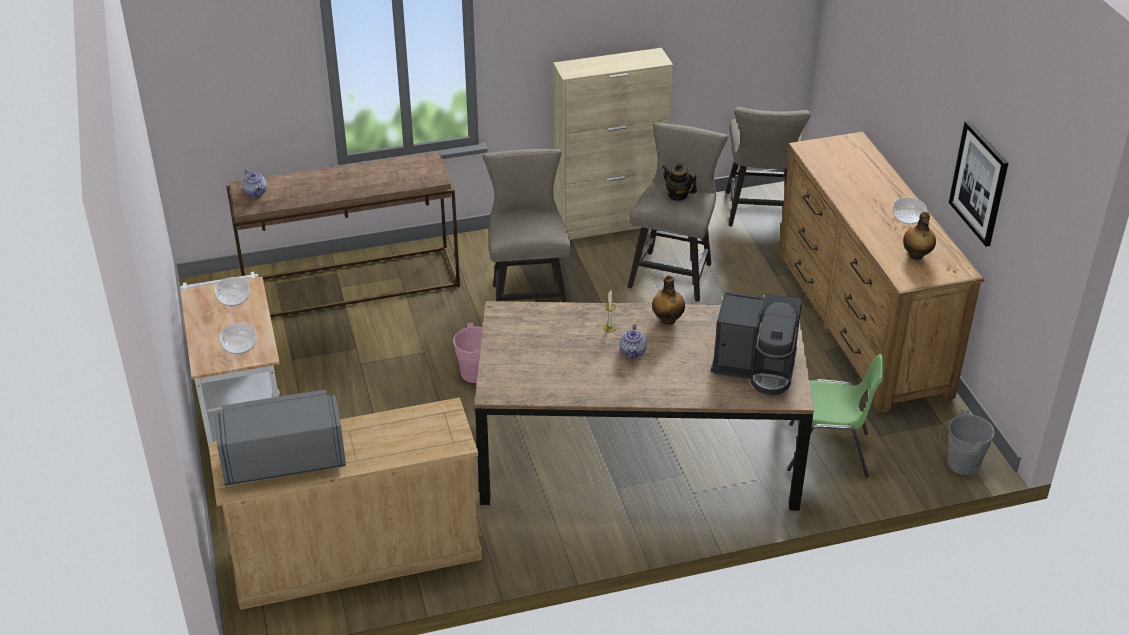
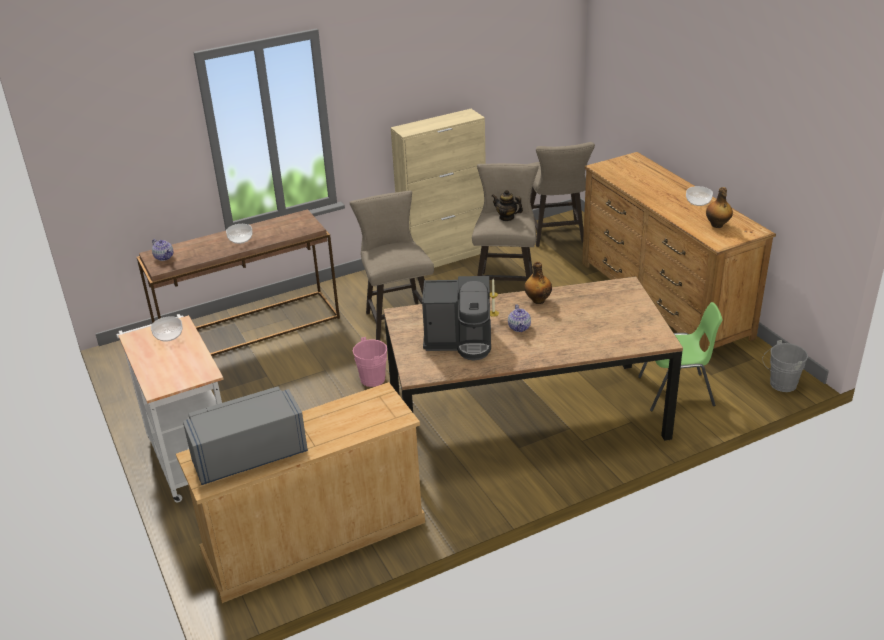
camera: 10 degrees left, 5 degrees down
(239, 346) = (184, 370): bowl -> bowl (240, 239)
(756, 367) = (623, 324): coffee machine -> coffee machine (460, 341)
(979, 183) = (760, 158): picture -> none

